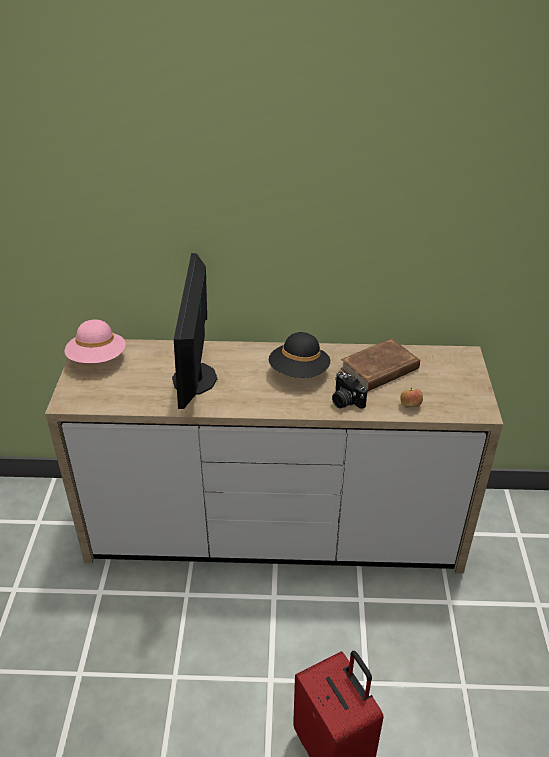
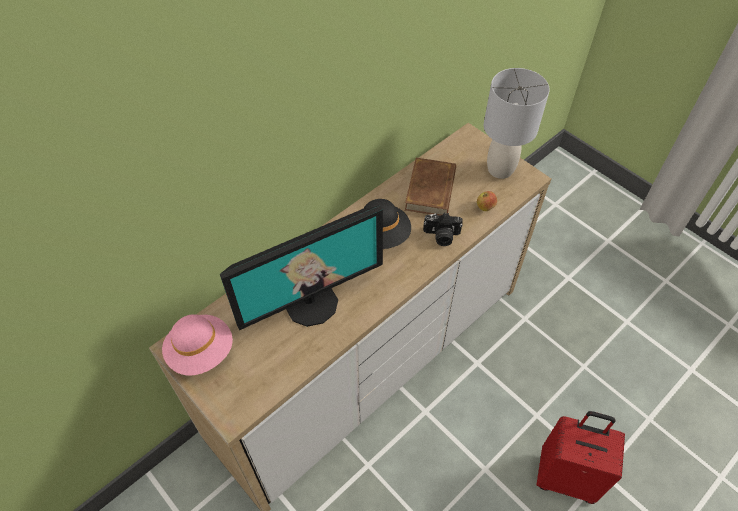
camera: 45 degrees left, 15 degrees up
(196, 379) = (312, 304): monitor -> monitor turned 75 degrees counterclockwise
(462, 390) = (500, 169): none -> grey table lamp

